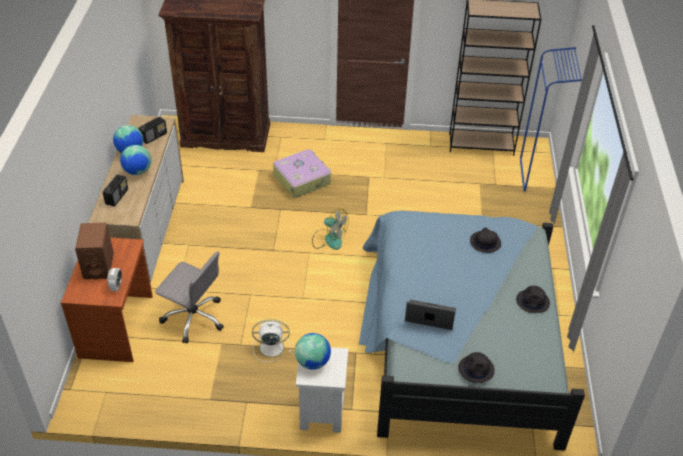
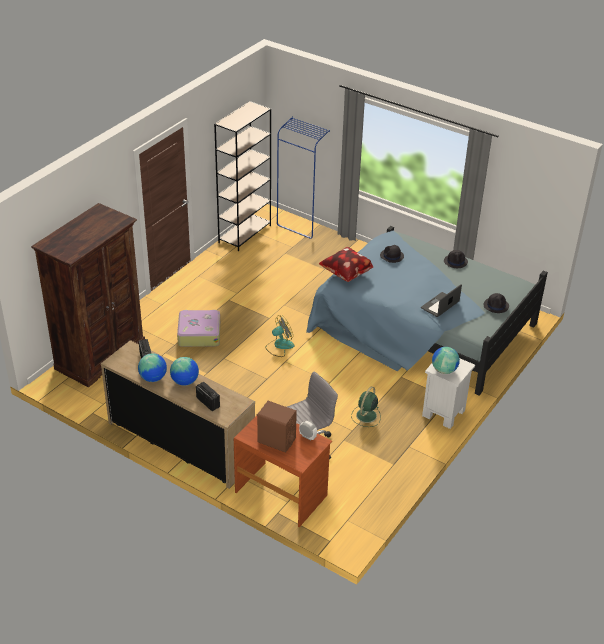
camera: 60 degrees left, 5 degrees down
(270, 347) = (366, 416): white fan -> green fan
(416, 219) = (346, 275): none -> pillow

